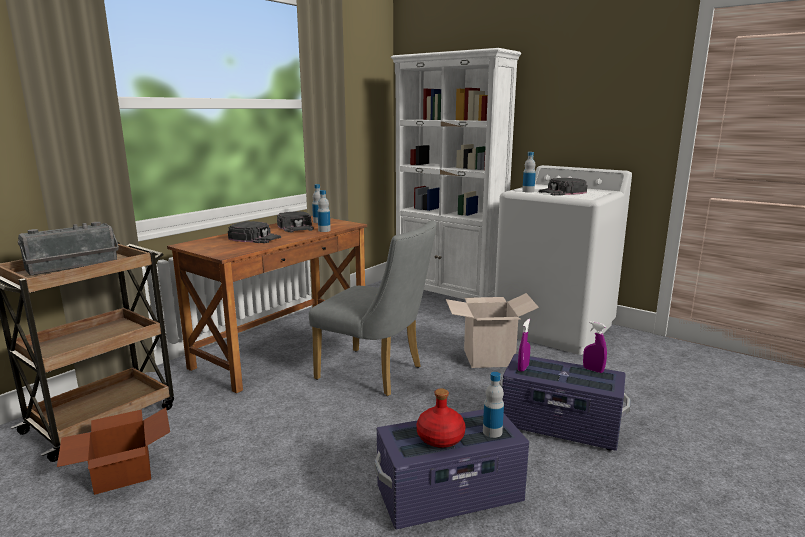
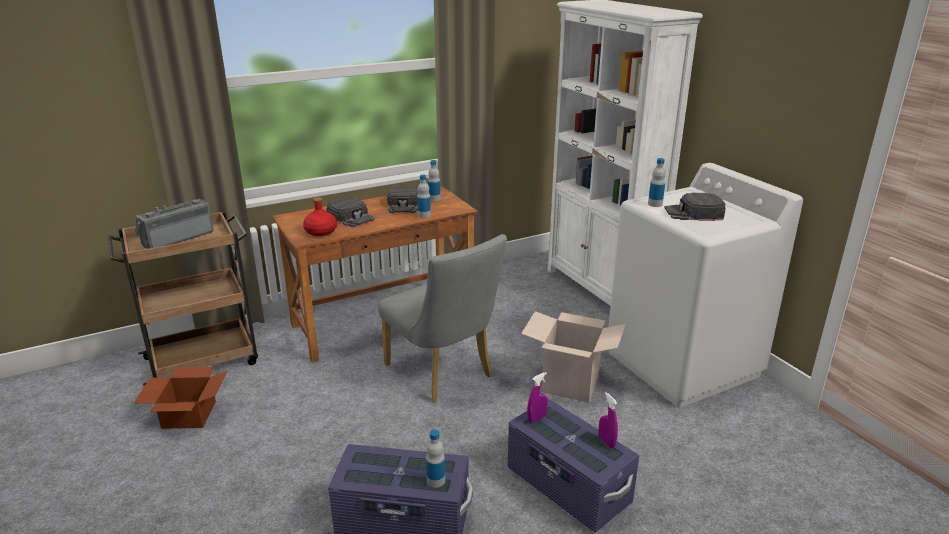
camera: 25 degrees right, 10 degrees up
(73, 268) = (177, 238): radio -> radio turned 150 degrees clockwise
(440, 437) = (388, 472): red bottle -> red bottle (321, 231)

